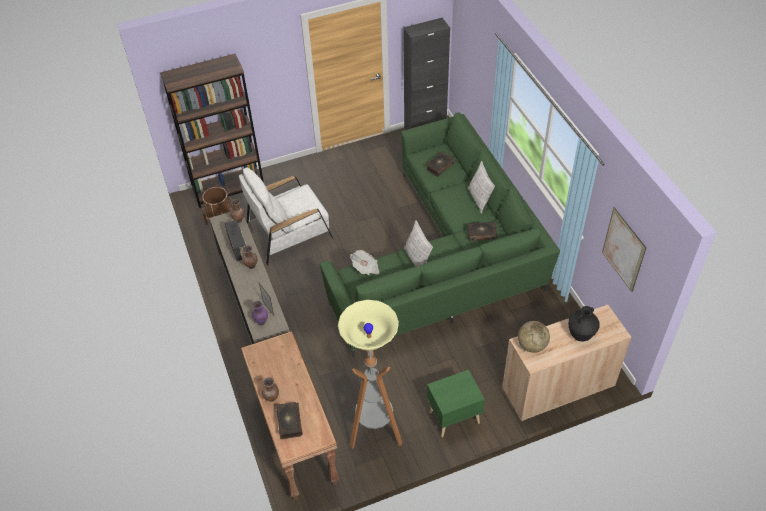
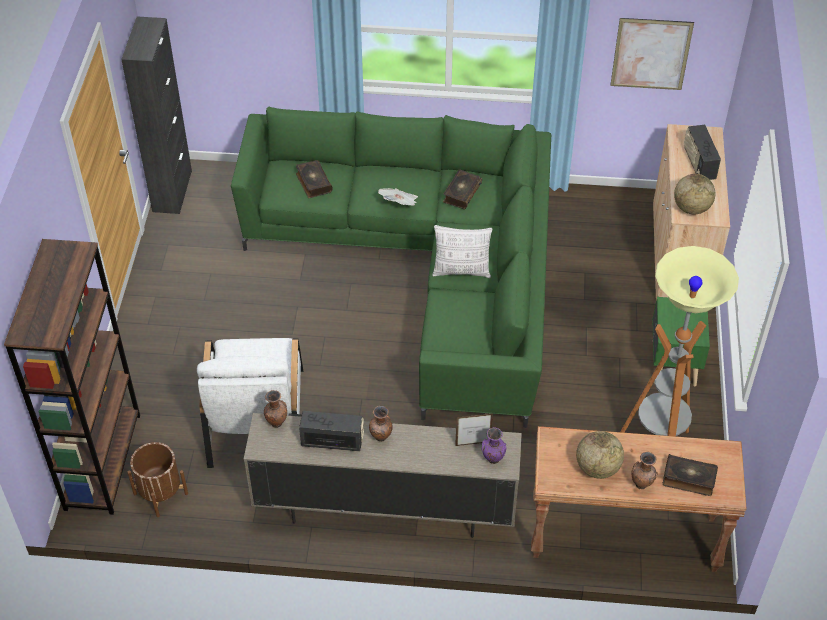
camera: 65 degrees left, 0 degrees up
(274, 371) = (597, 468): none -> globe
(366, 268) = (443, 326): newspaper -> newspaper (399, 204)
(479, 199) = (401, 171): pillow -> none
(580, 335) = (698, 164): black vase -> radio

